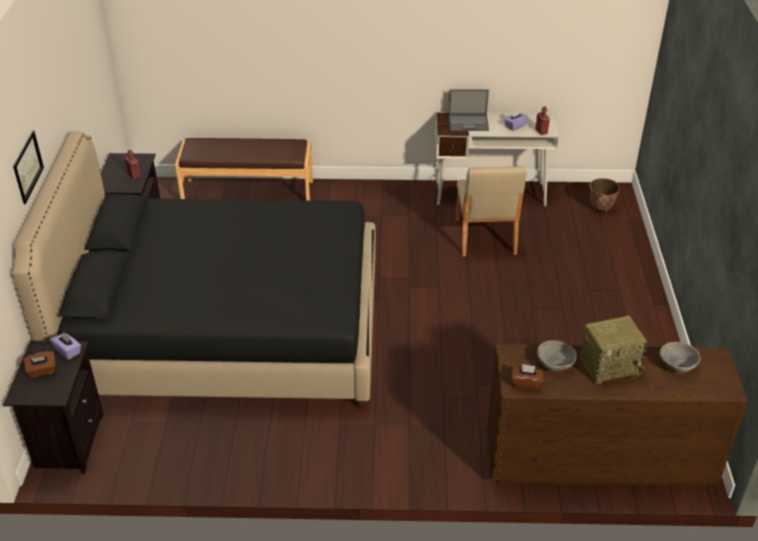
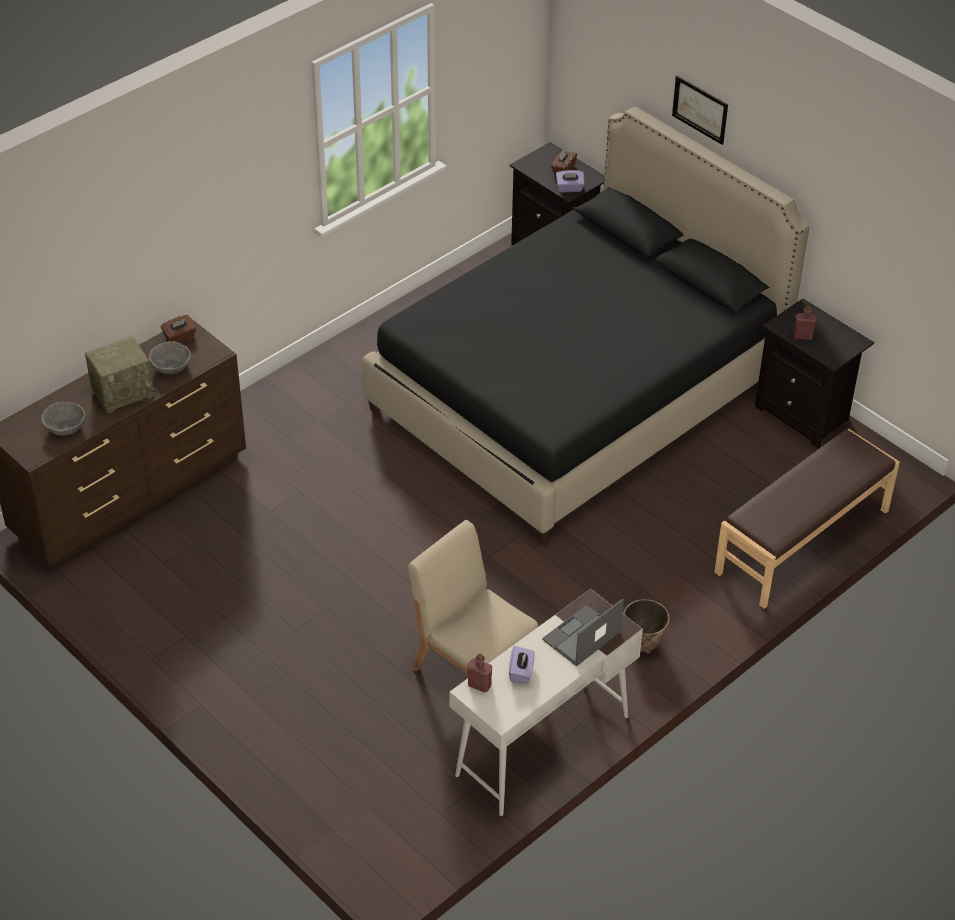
camera: 135 degrees right, 5 degrees up
(601, 208) = (383, 823): planter -> planter (643, 644)
(609, 365) = (123, 392): radio -> radio turned 150 degrees counterclockwise

